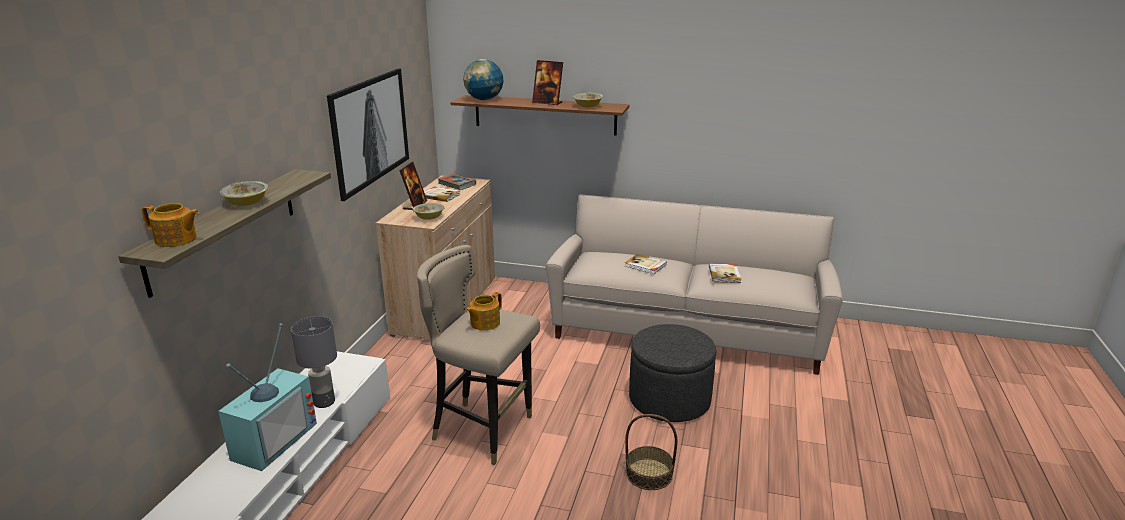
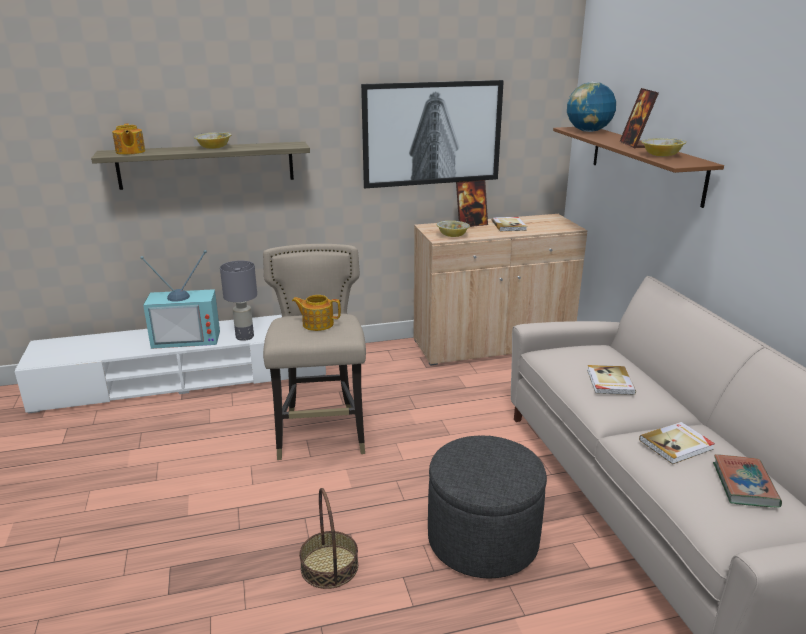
camera: 60 degrees right, 0 degrees up
(457, 184) = (548, 223): book -> book (744, 485)

